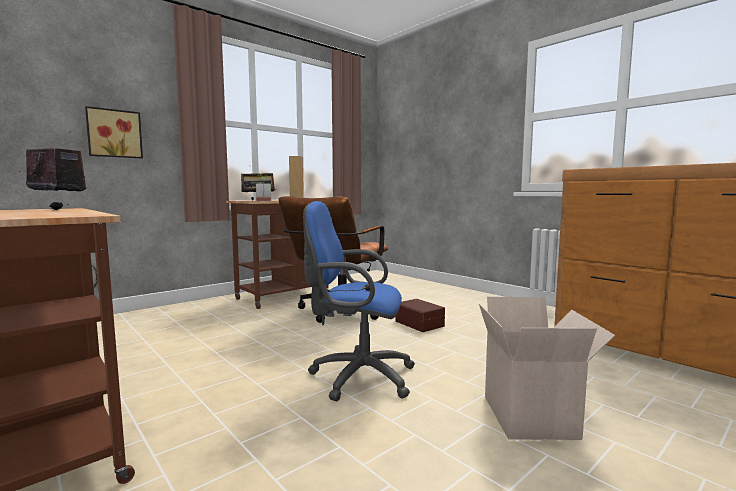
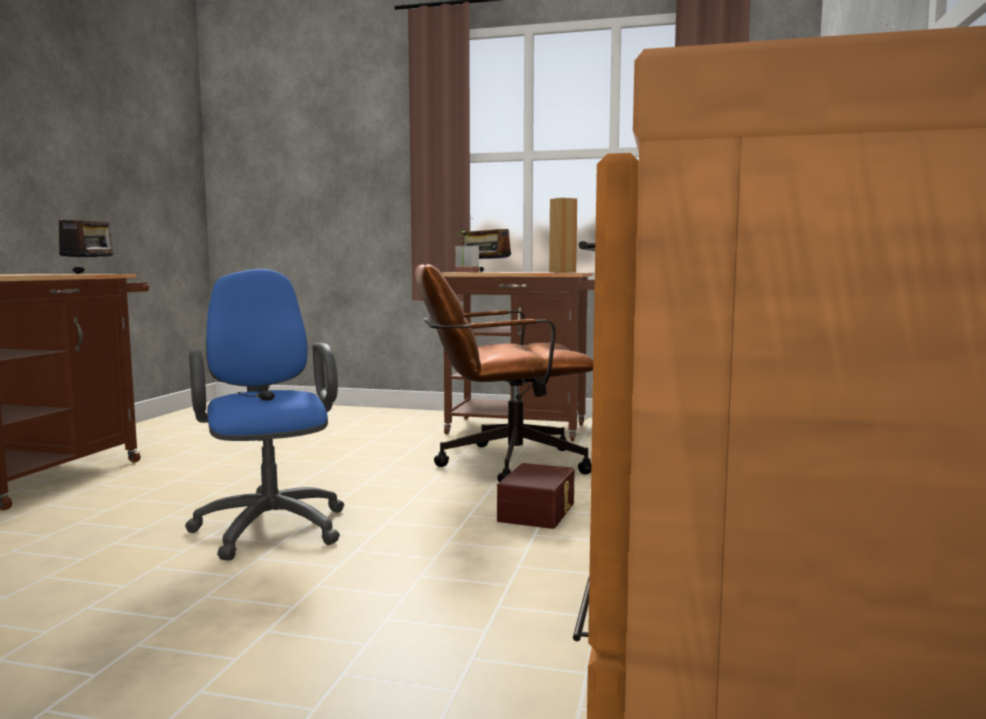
camera: 55 degrees right, 0 degrees up
(114, 133) = (350, 190): picture -> none
(532, 417) = (214, 649): cardboard box -> none

